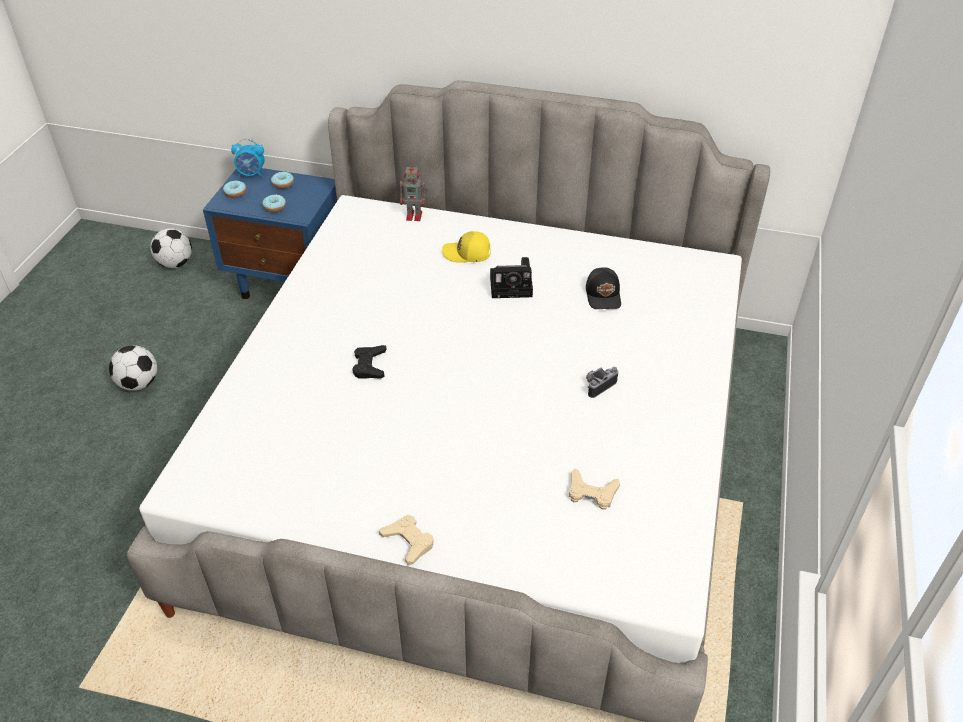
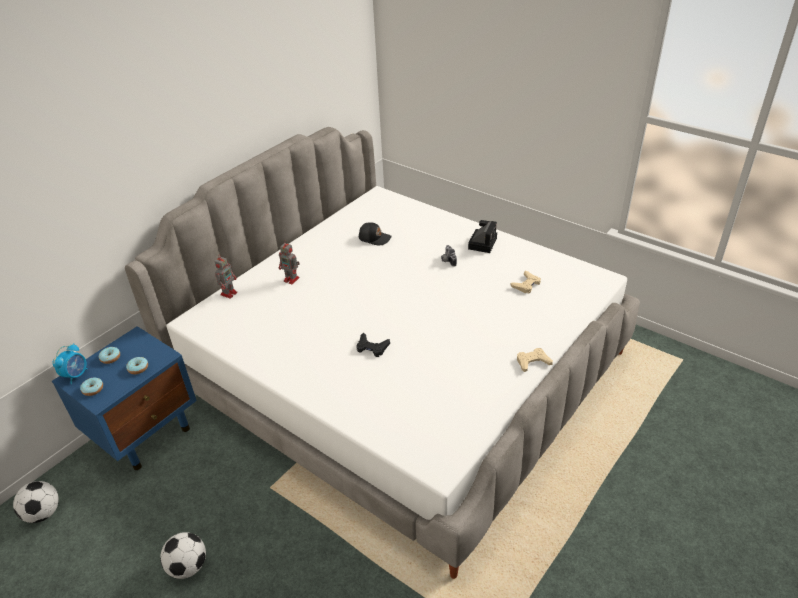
camera: 65 degrees left, 5 degrees down
(467, 254) = (292, 279): yellow cap -> toy robot
(513, 286) = (340, 269): camera -> camera (482, 242)

